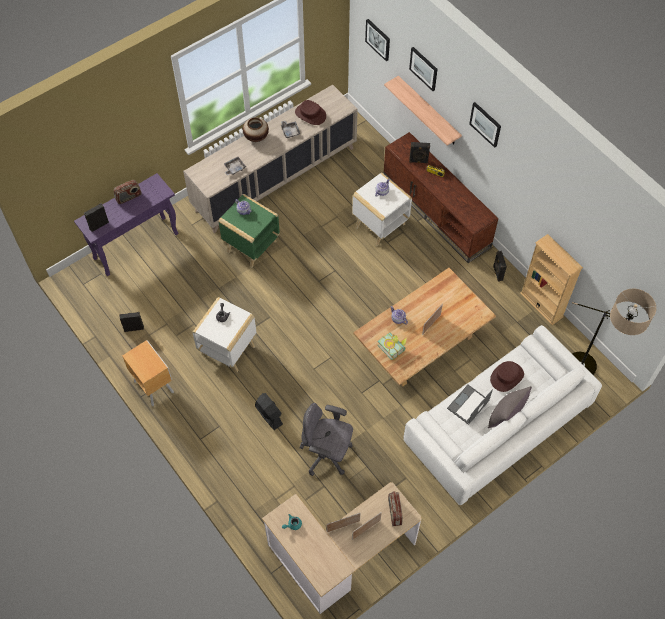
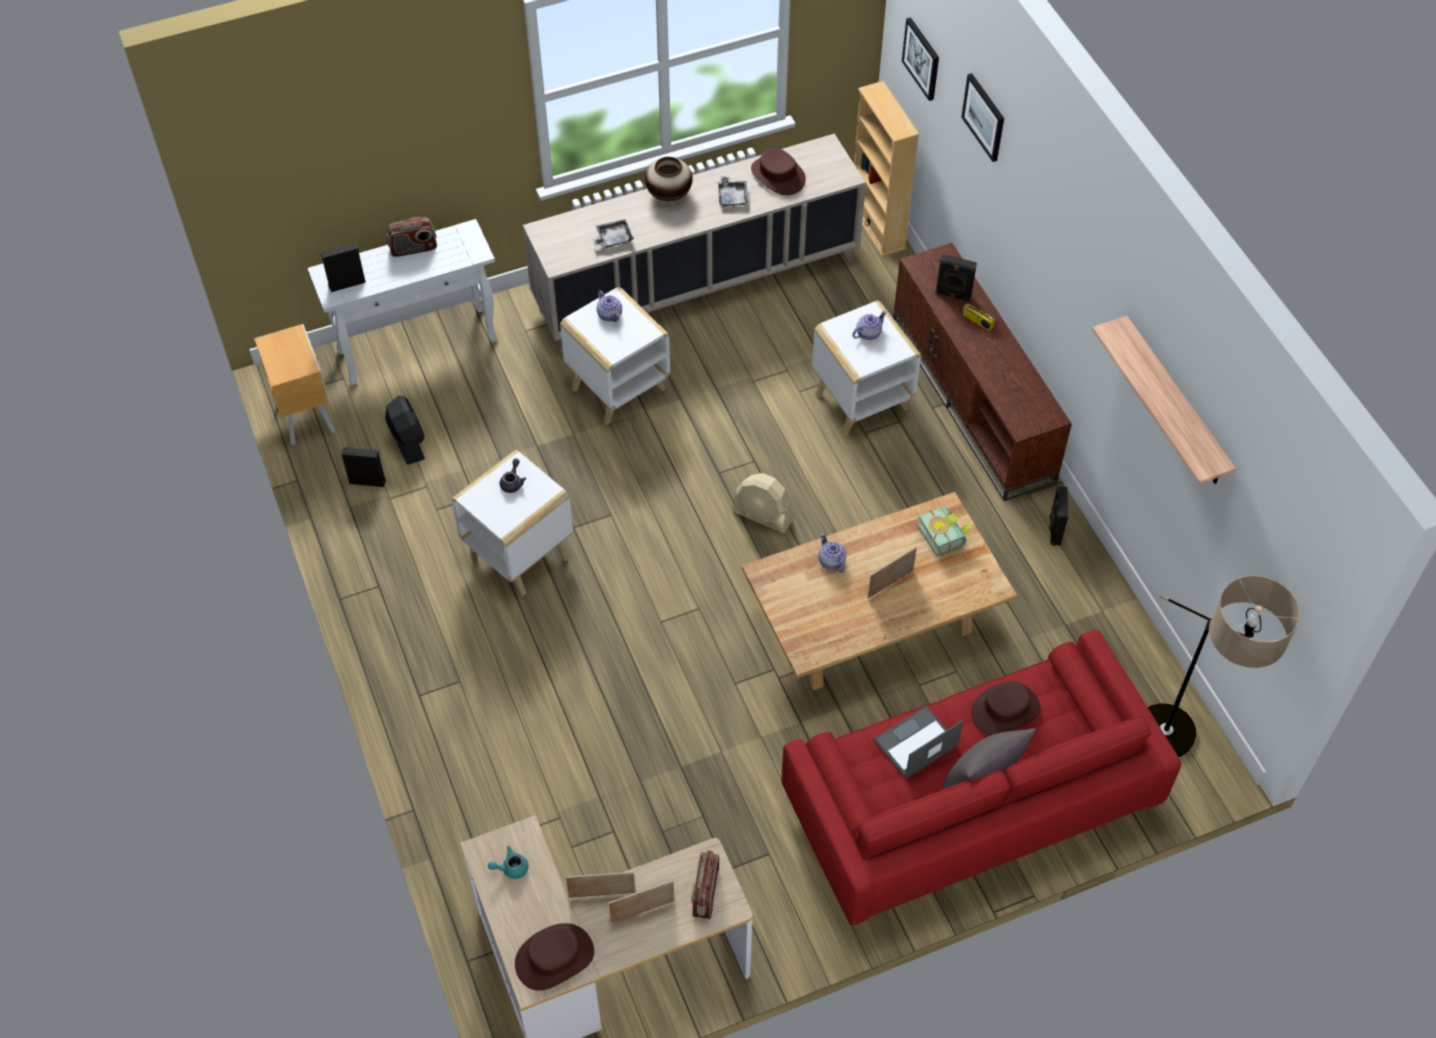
camera: 15 degrees right, 5 degrees down
(136, 245) = (419, 345): purple console table -> white console table
(154, 386) = (369, 586): brown nightstand -> brown nightstand (306, 416)
(252, 246) = (619, 388): green side table -> white side table
(269, 415) = (554, 683): black fan -> black fan (408, 441)
(327, 454) = (636, 776): grey office chair -> none
(329, 565) = (554, 957): none -> brown hat
(348, 299) = (762, 515): none -> beige fan
(393, 347) = (806, 607): book -> book (945, 535)
(428, 112) = (984, 204): shelf -> shelf (1175, 404)
(485, 124) = (1068, 231): picture -> none
(496, 426) = (968, 803): white sofa -> red sofa
(541, 305) = (1121, 605): beige bookcase -> beige bookcase (877, 226)

